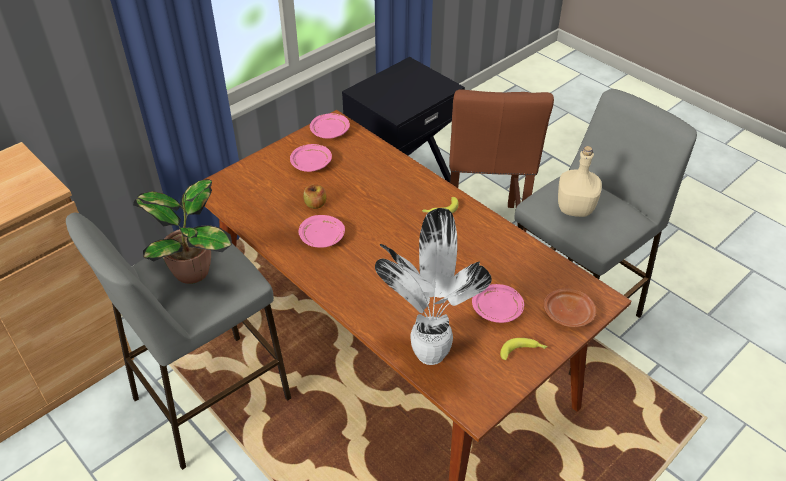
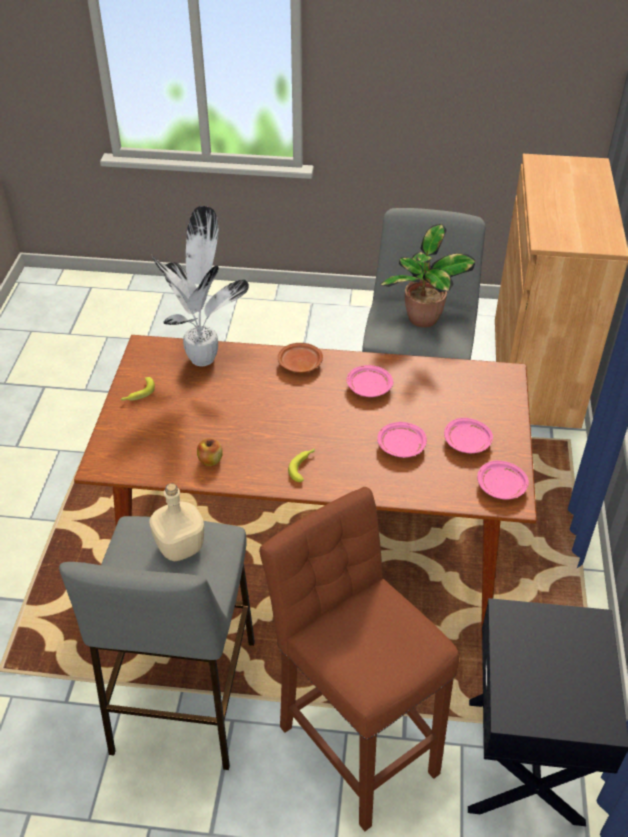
camera: 140 degrees right, 0 degrees up
(315, 204) = (410, 409): apple -> apple (210, 460)
(497, 309) = (179, 411): pink plate -> pink plate (400, 446)
(568, 314) = (120, 438): brown plate -> brown plate (299, 364)

